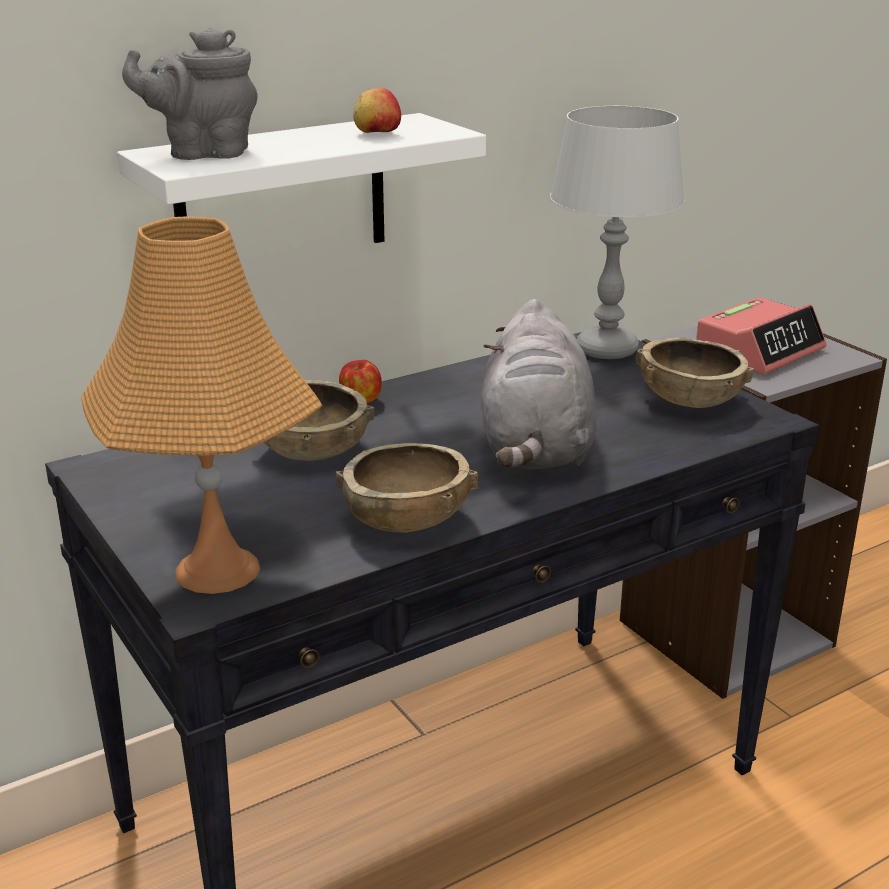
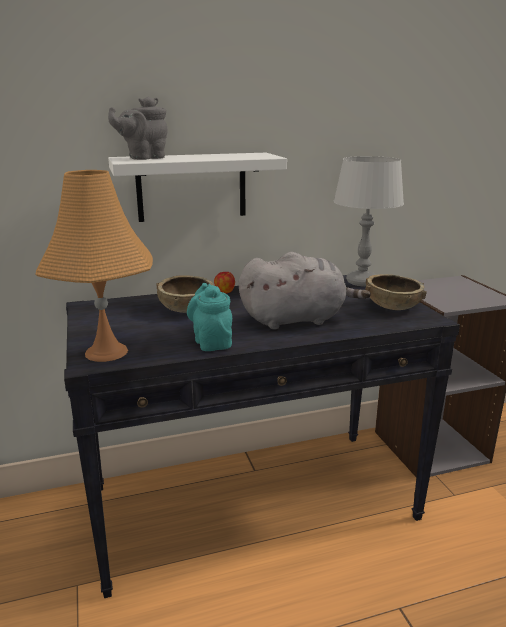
camera: 15 degrees right, 5 degrees down
(203, 153) = (143, 158): grey teapot -> grey teapot turned 45 degrees counterclockwise
(377, 134) = (233, 156): apple -> none
(407, 519) = (211, 342): brown bowl -> turquoise teapot
(536, 449) = (297, 319): grey plush toy -> grey plush toy turned 120 degrees counterclockwise
(759, 350) = (451, 292): alarm clock -> none

